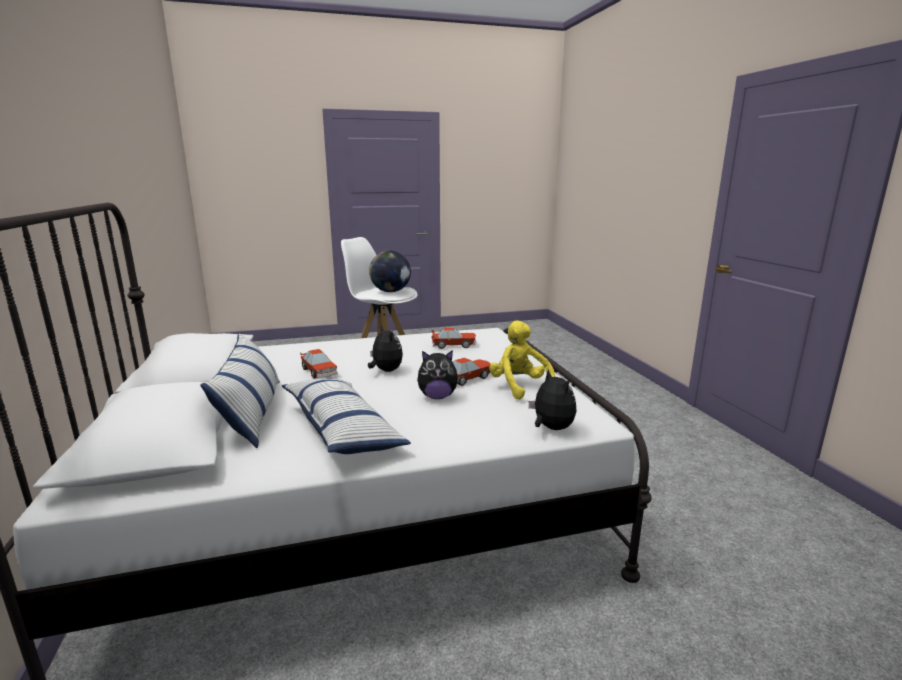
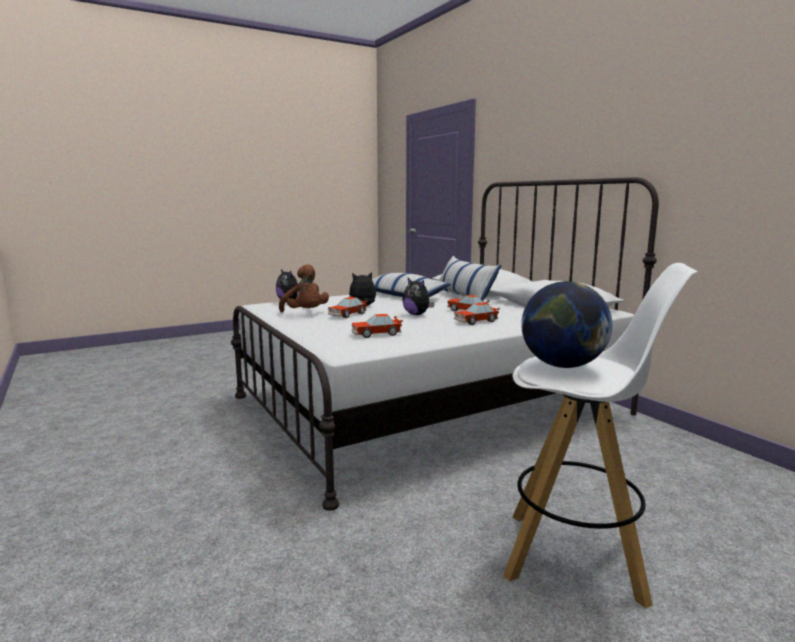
camera: 165 degrees right, 5 degrees down
(342, 353) = (475, 321): none -> toy car
(519, 387) = (305, 313): yellow plush toy -> brown plush toy

